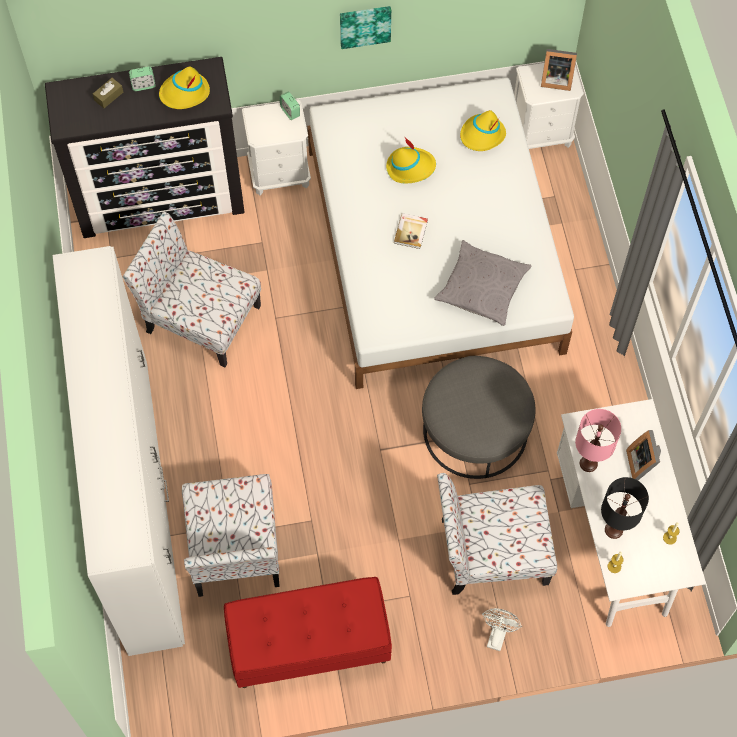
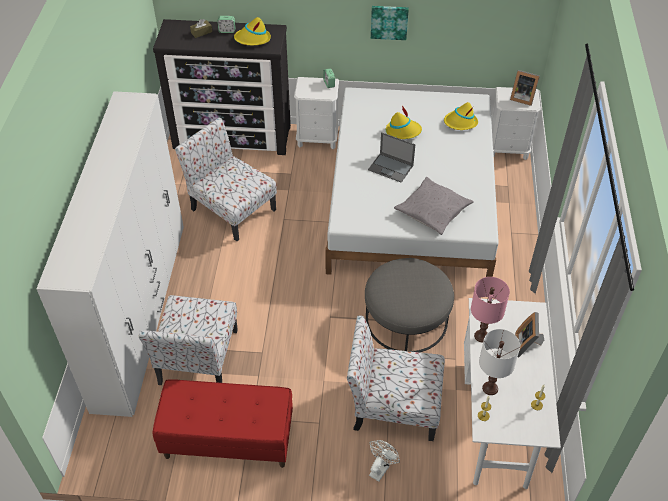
camera: 15 degrees right, 15 degrees down
(411, 232) = (391, 168): book -> laptop
(613, 530) = (490, 388): black table lamp -> white table lamp

